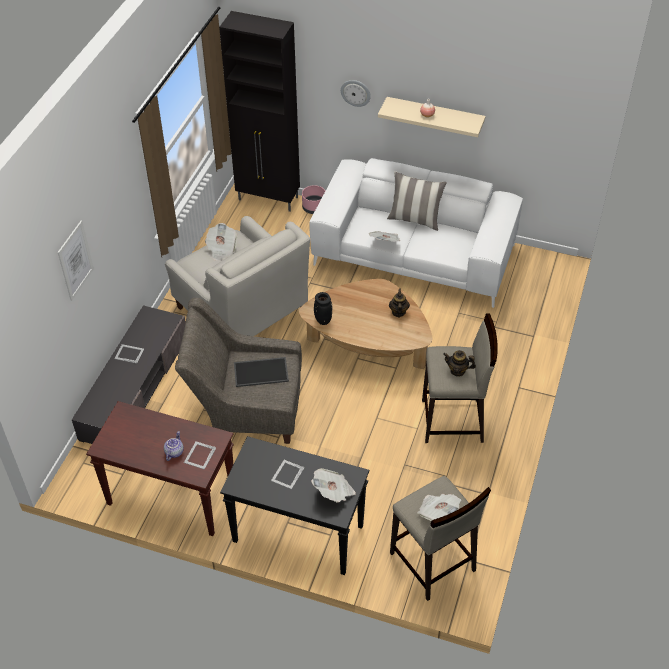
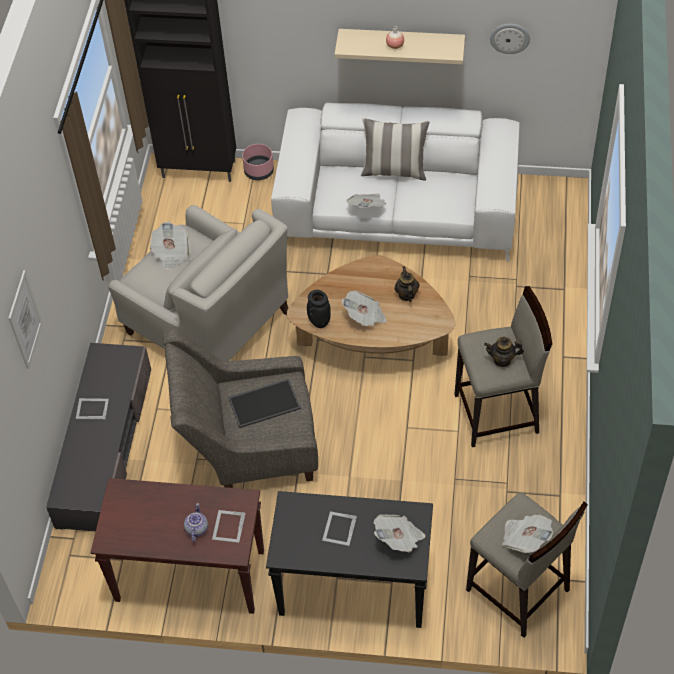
camera: 10 degrees left, 5 degrees up
(355, 92) = (298, 29): wall clock -> wall clock (510, 37)
(360, 322) = (365, 316): none -> newspaper

